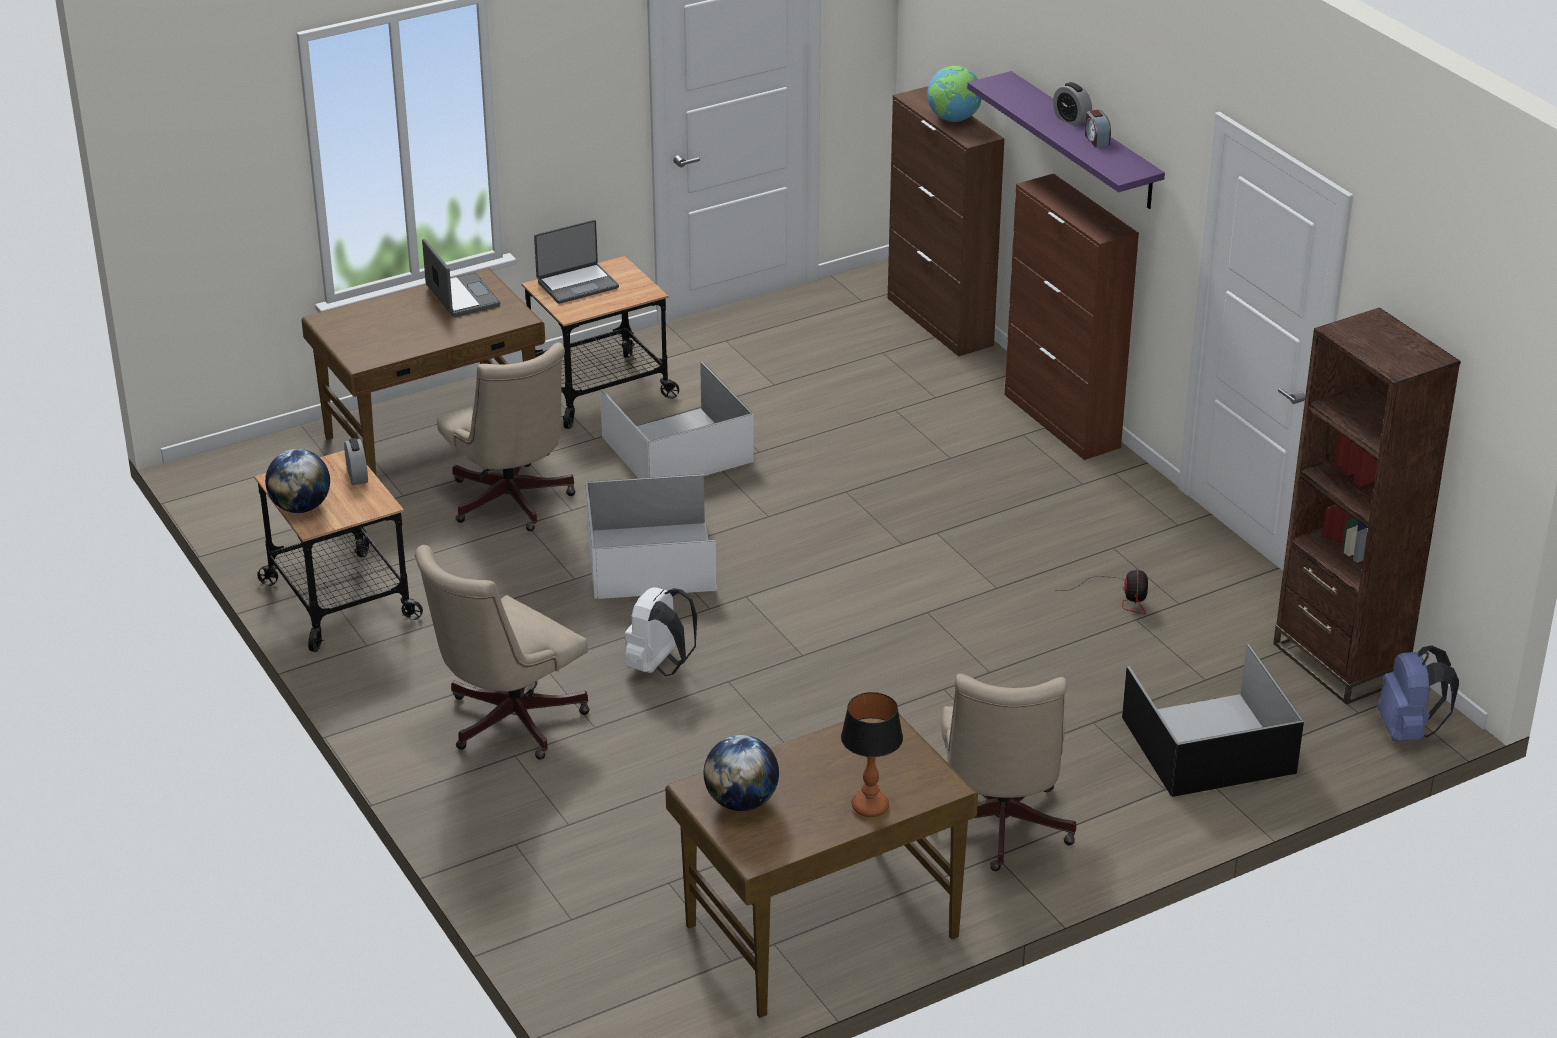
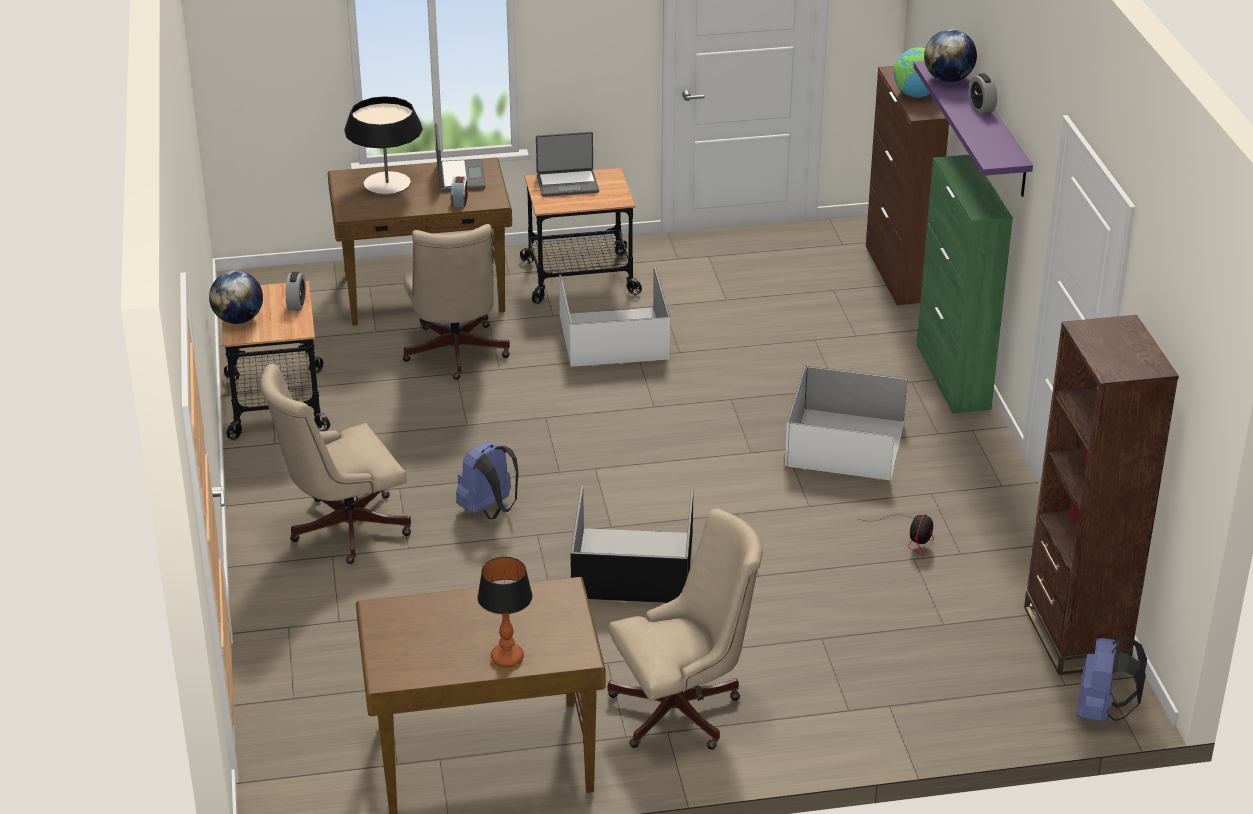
camera: 20 degrees right, 0 degrees up
(382, 319) = (387, 183): none -> table lamp
(651, 561) = (536, 423): white storage box -> white storage box (845, 444)
(659, 666) = (489, 510): white backpack -> blue backpack
(741, 802) = (406, 628): globe -> globe (948, 79)
(999, 829) = (684, 710): beige office chair -> beige office chair turned 135 degrees counterclockwise
(1062, 421) = (953, 377): brown cabinet -> green cabinet
(1096, 139) = (991, 127): alarm clock -> alarm clock (459, 200)
(1210, 744) = (913, 681): black storage box -> black storage box (634, 565)

